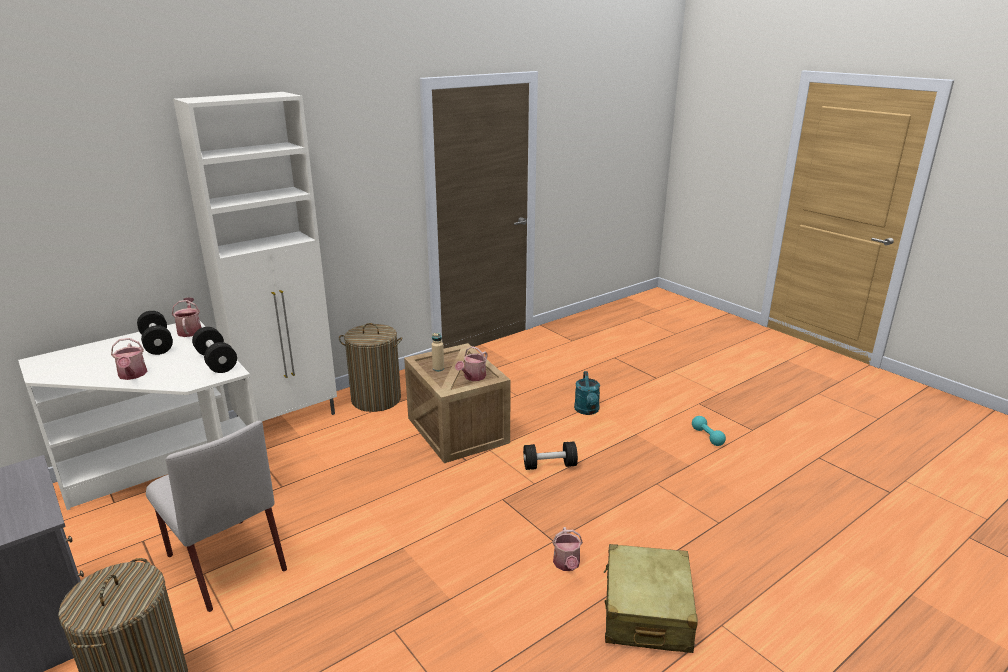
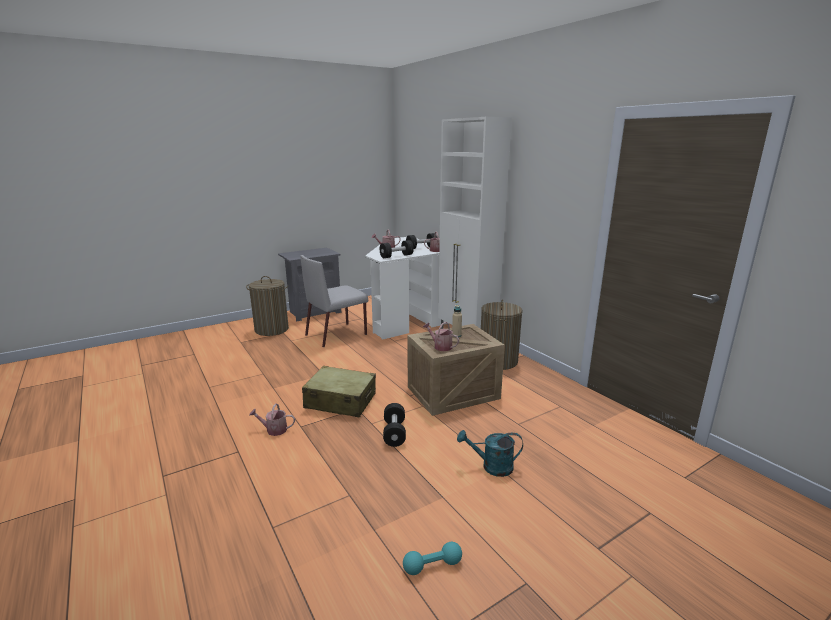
camera: 95 degrees right, 5 degrees down
(646, 611) = (207, 458): beige suitcase -> beige suitcase (340, 401)

